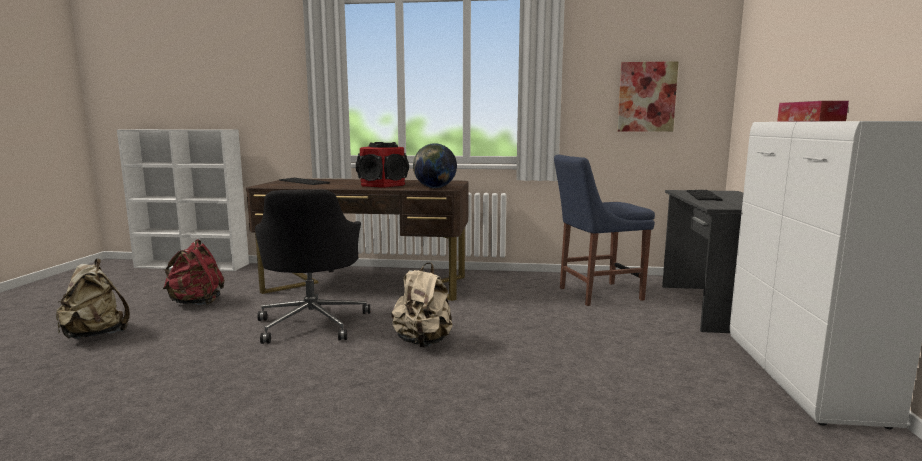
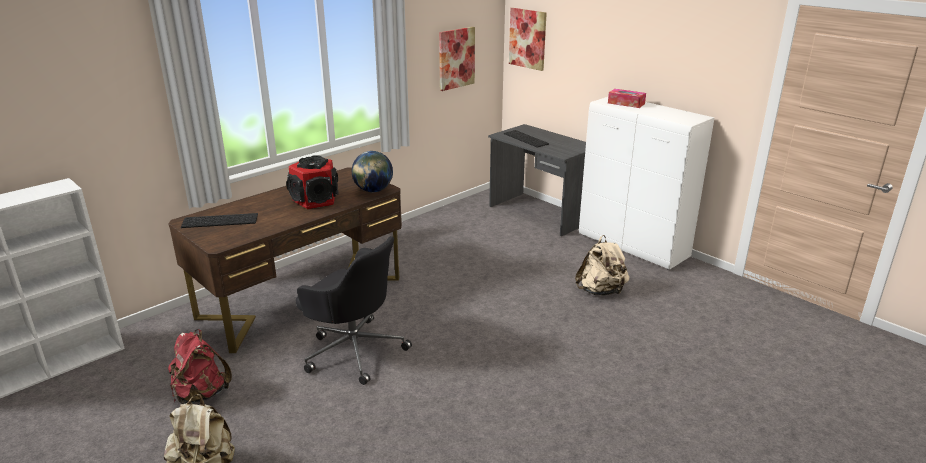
camera: 50 degrees left, 15 degrees up
(423, 342) = (456, 321): beige backpack -> beige backpack (601, 291)
(596, 294) = (468, 230): blue chair -> none
(751, 74) = (527, 38): none -> picture

